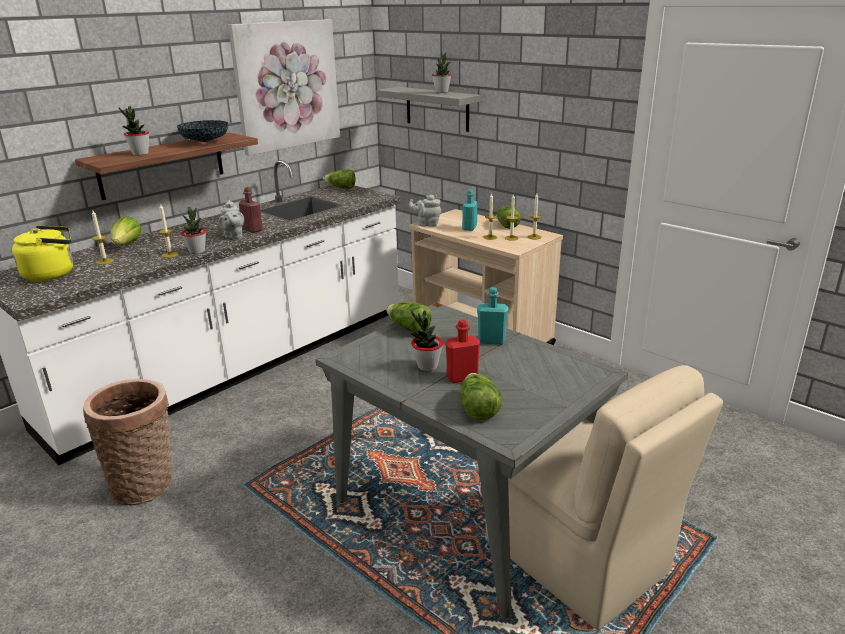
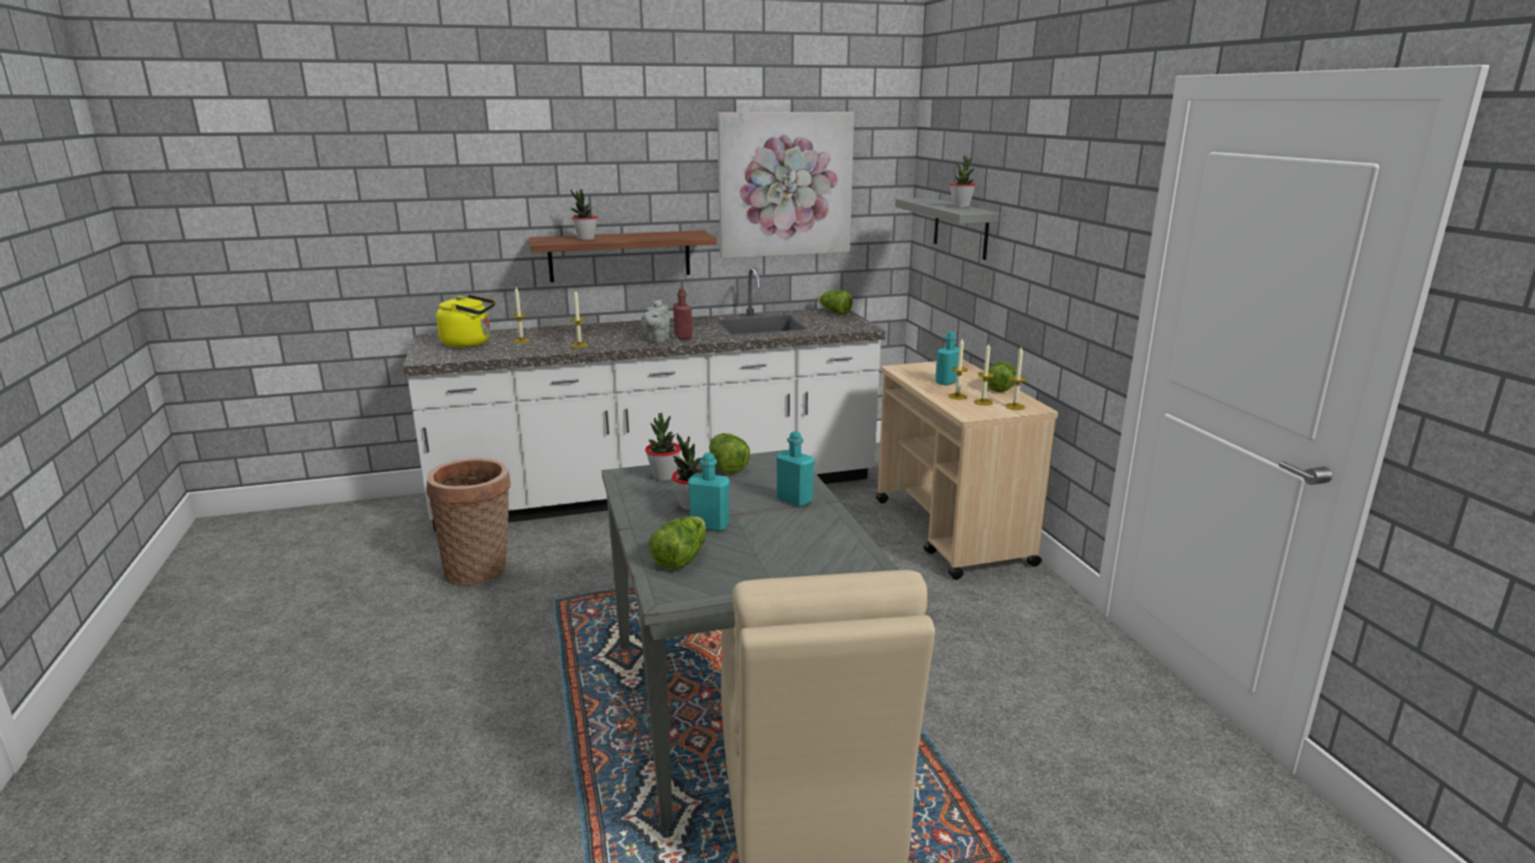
camera: 30 degrees right, 5 degrees down
(127, 245) = (558, 331): lettuce -> none
(197, 251) = (605, 347): potted plant -> potted plant (664, 476)
(205, 142) = (661, 235): bowl -> none
(427, 224) = (902, 369): grey teapot -> none
(462, 377) = (709, 525): red bottle -> turquoise bottle

